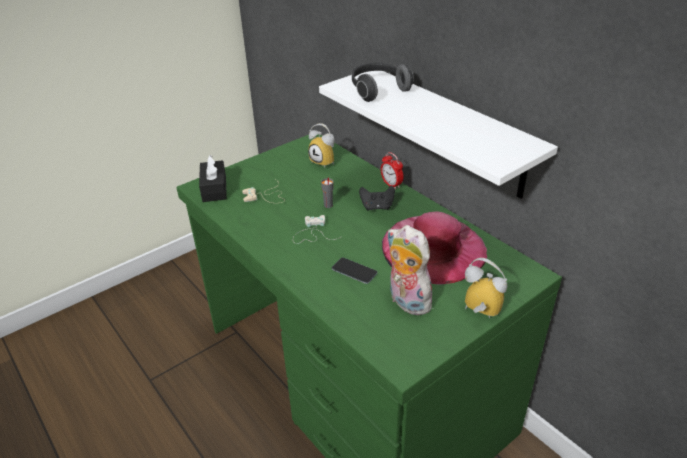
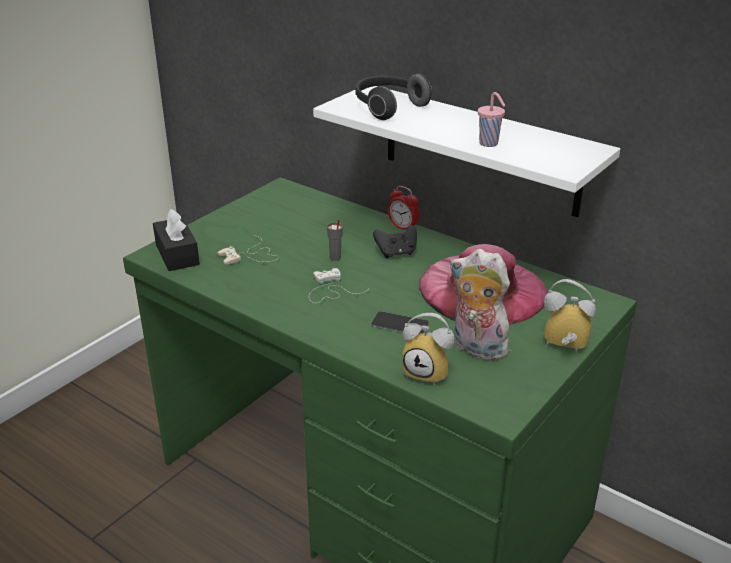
camera: 15 degrees left, 5 degrees down
(325, 162) = (309, 210): alarm clock -> alarm clock (429, 372)
(443, 132) = (489, 144): none -> pink cup

